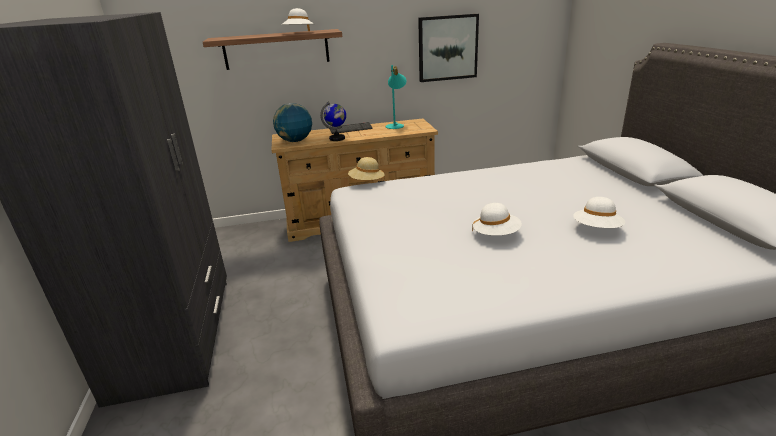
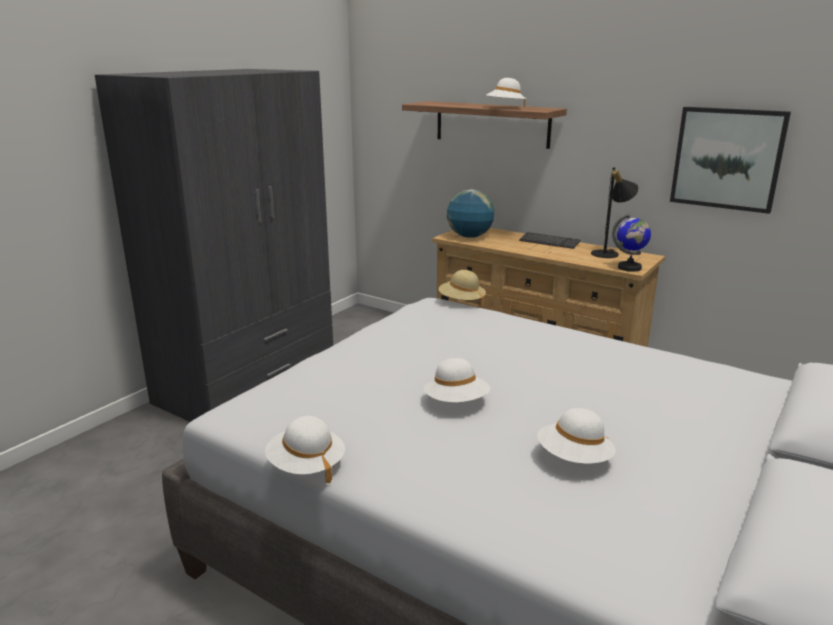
camera: 45 degrees right, 5 degrees down
(337, 138) = (512, 247): globe -> globe (629, 268)
(396, 125) = (609, 253): turquoise table lamp -> black table lamp
(517, 315) = (306, 466): none -> white hat

